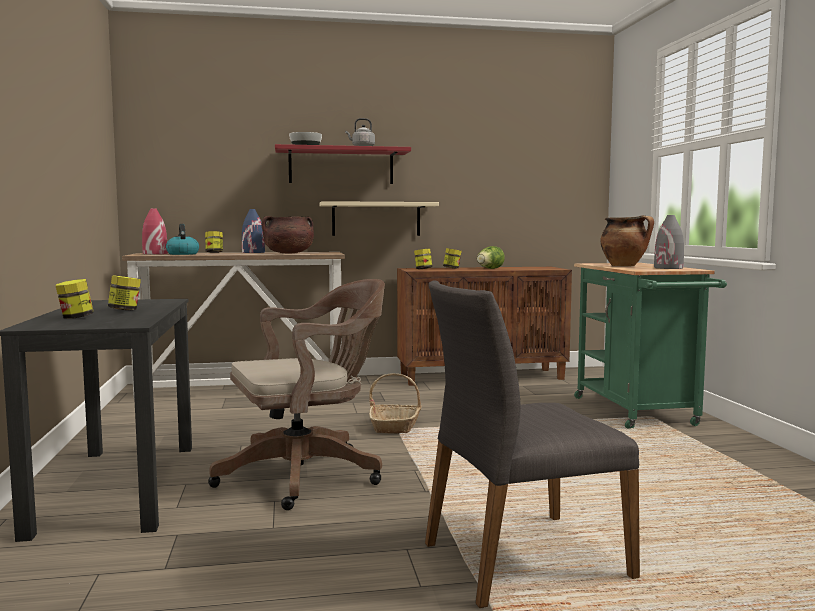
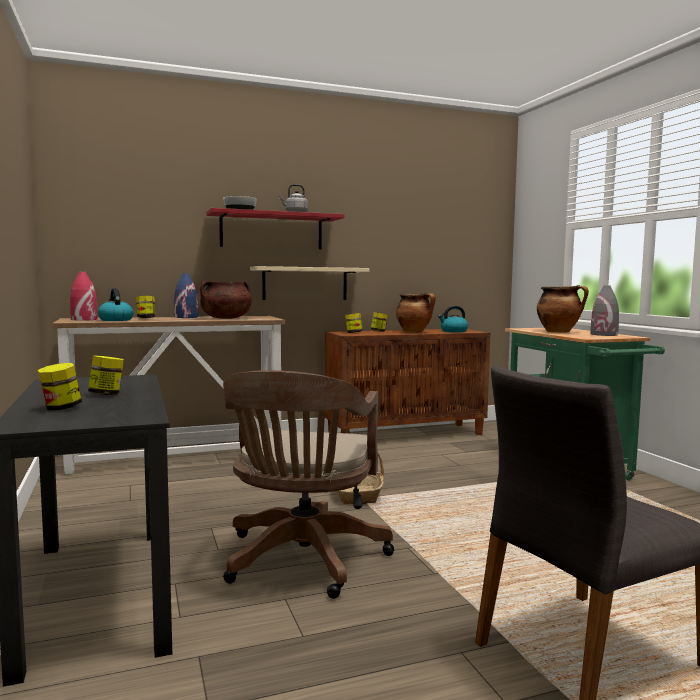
camera: 10 degrees left, 0 degrees up
(307, 475) = (302, 561): brown office chair -> brown office chair turned 135 degrees clockwise
(489, 269) = (414, 332): lettuce -> cooking pot
(532, 268) = (453, 331): none -> kettle

